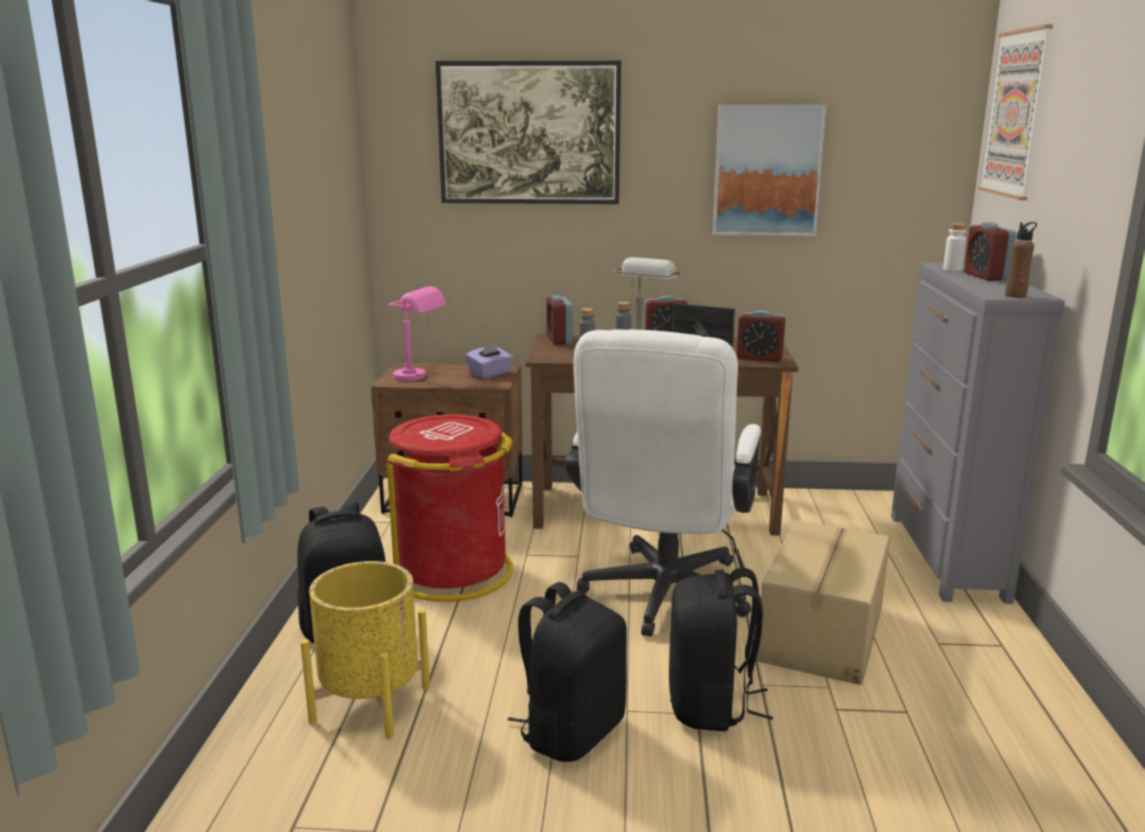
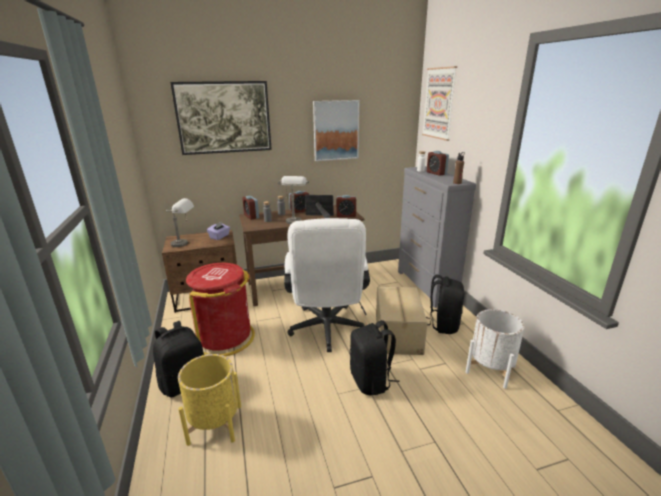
camera: 20 degrees left, 5 degrees up
(420, 377) = (185, 244): pink table lamp -> grey table lamp
(571, 731) = (318, 412): black backpack -> black backpack (442, 324)
(1017, 748) = (490, 369): none -> white planter

